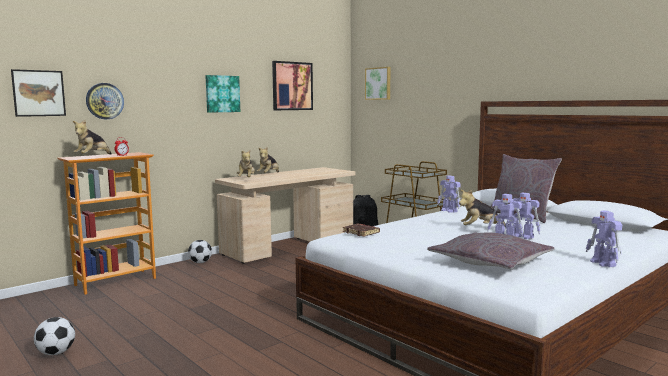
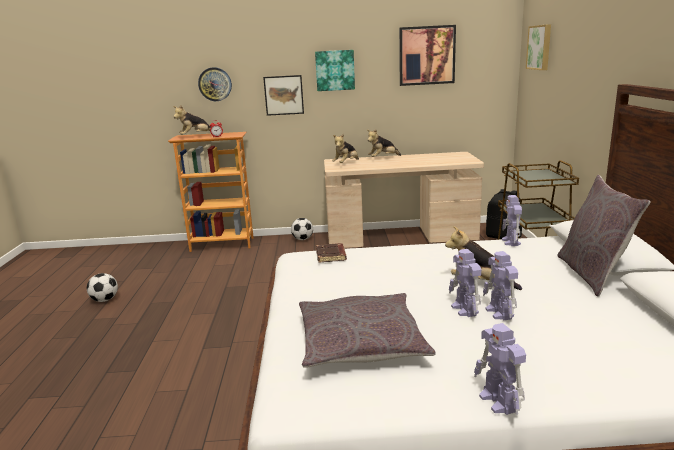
camera: 40 degrees right, 10 degrees up
(39, 93) = (160, 80): picture -> picture (284, 95)
(603, 263) = (499, 402): toy robot -> toy robot turned 45 degrees counterclockwise

